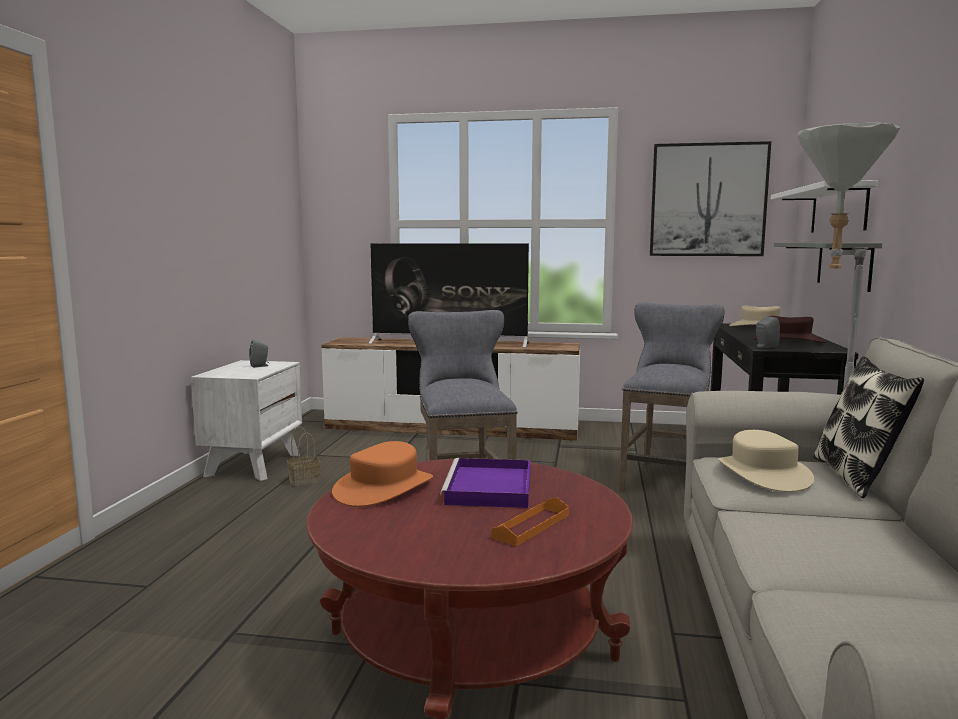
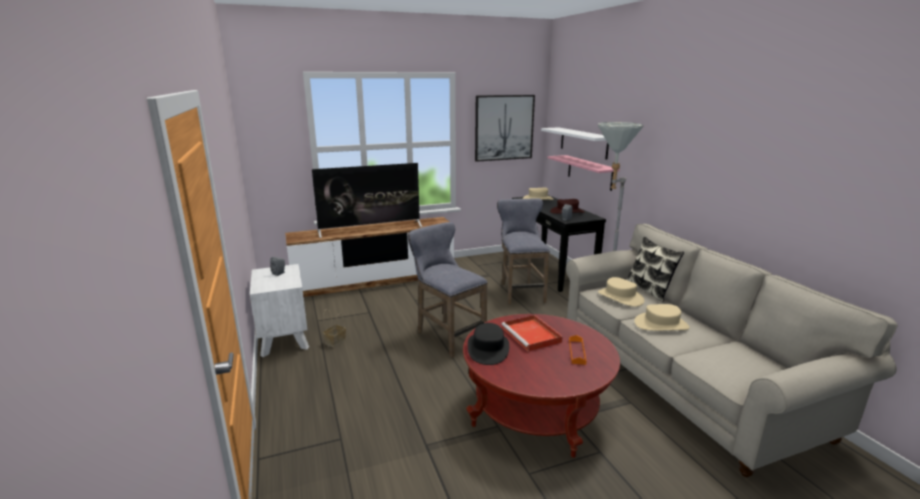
camera: 30 degrees left, 10 degrees up
(384, 488) = (488, 349): orange hat -> black hat
(490, 488) = (532, 335): purple tray -> red tray
(803, 531) = (661, 324): none -> beige hat
(843, 264) = (589, 172): grey shelf -> pink shelf

